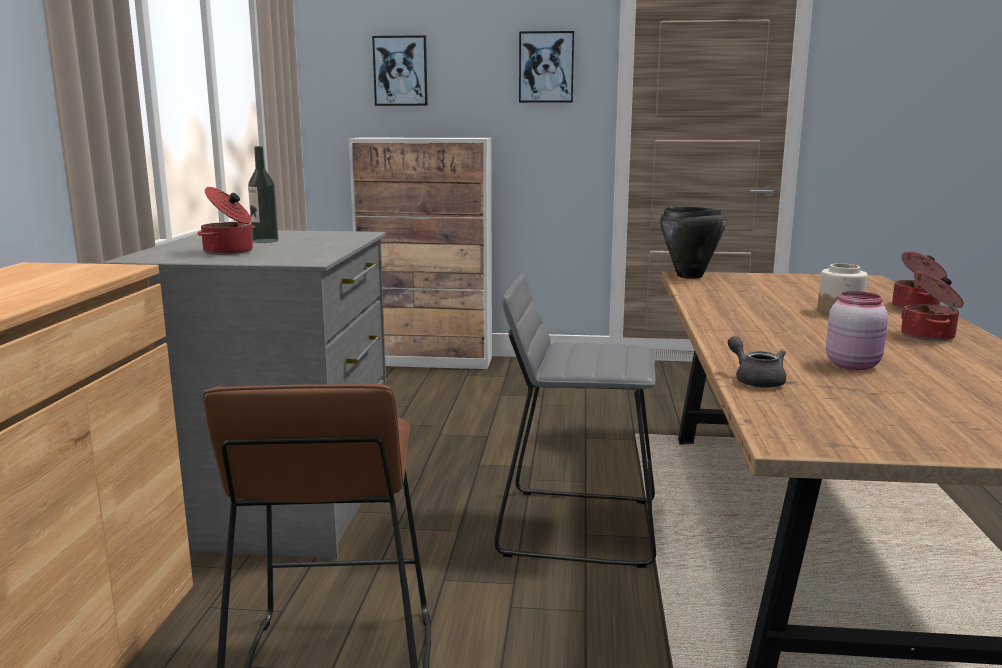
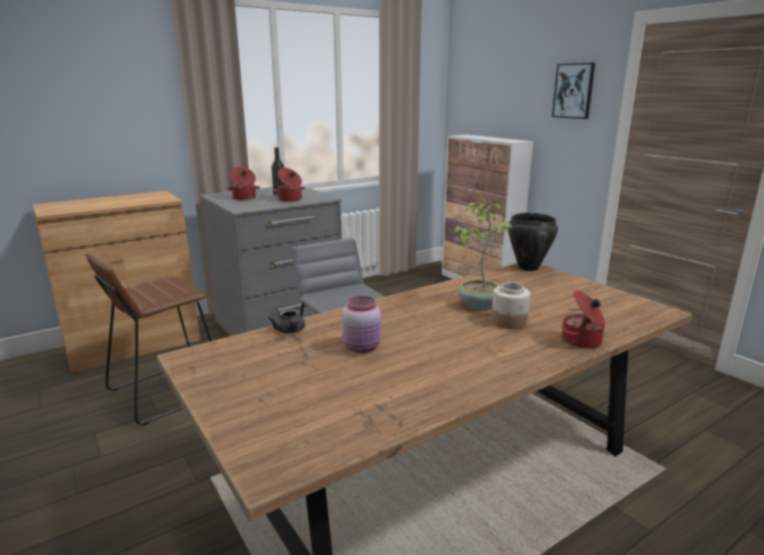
camera: 50 degrees right, 5 degrees up
(400, 71) = (492, 92): picture -> none
(756, 380) = (290, 331): grey teapot -> grey teapot turned 135 degrees clockwise
(775, 309) = (478, 304): none -> potted plant
(929, 336) = (488, 358): cooking pot -> cooking pot (290, 199)

